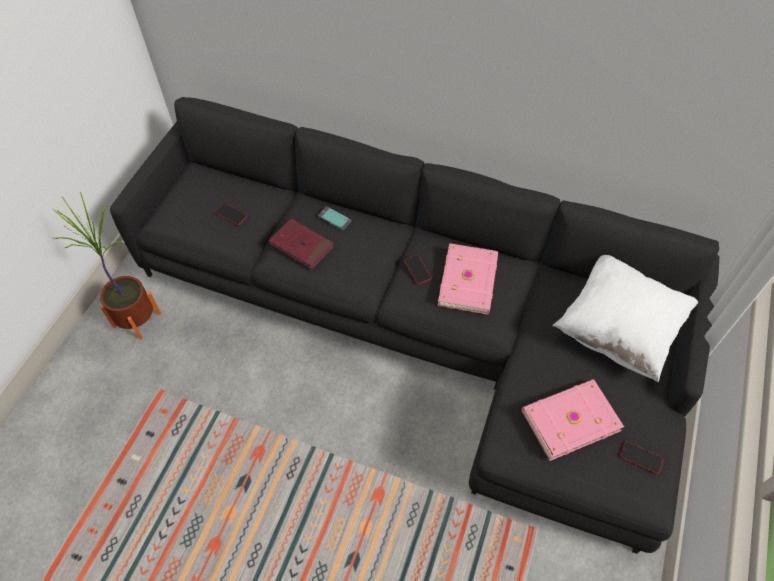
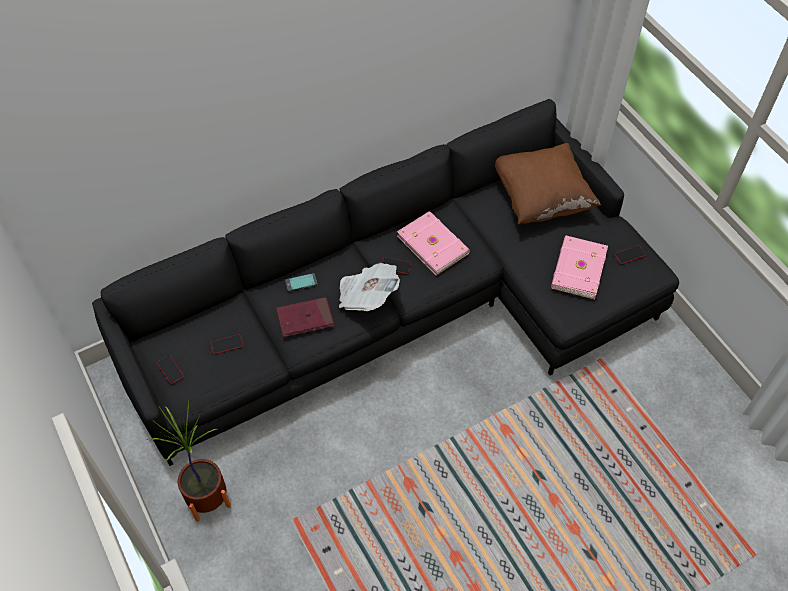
camera: 50 degrees left, 0 degrees up
(178, 197) = (170, 369): none -> phone
(365, 271) = (367, 296): none -> newspaper
(618, 329) = (541, 198): white pillow -> brown pillow

